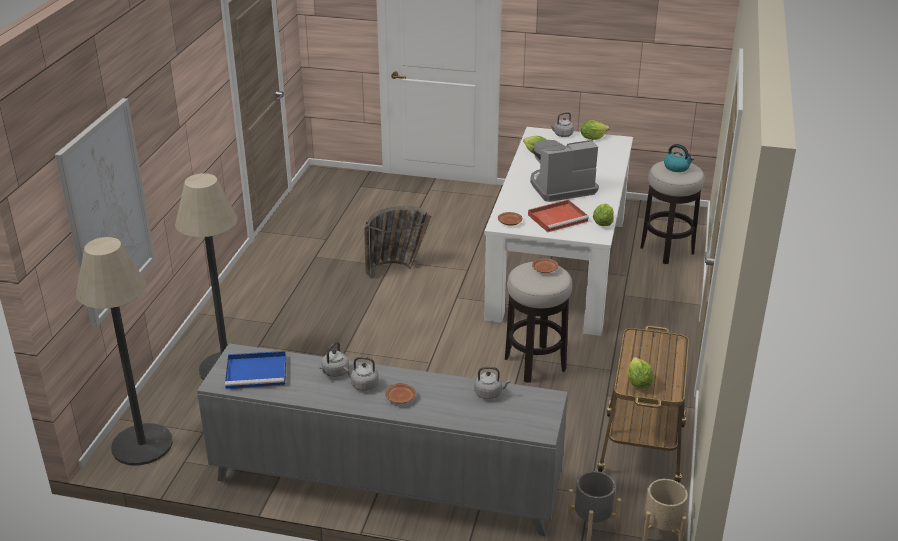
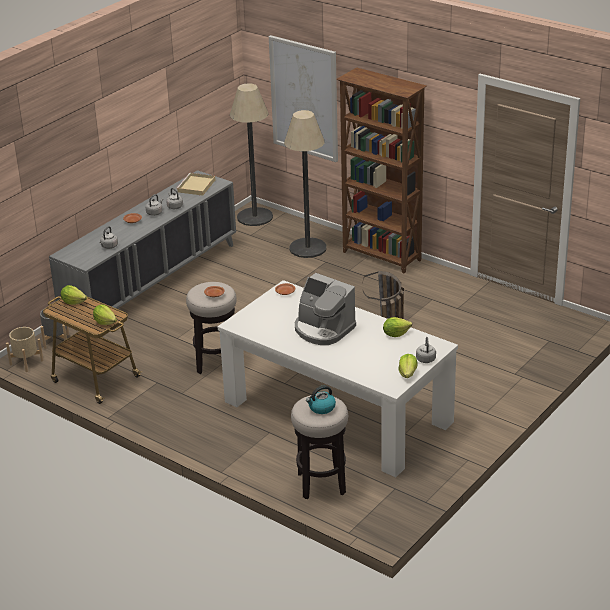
camera: 115 degrees right, 0 degrees up
(229, 307) = (382, 257): none -> brown bookcase
(258, 372) = (196, 186): blue tray -> beige tray
(558, 218) = (275, 315): red tray -> none
(561, 187) = (323, 329): coffee machine -> coffee machine turned 120 degrees clockwise
(602, 223) = (250, 332): lettuce -> lettuce (105, 322)

